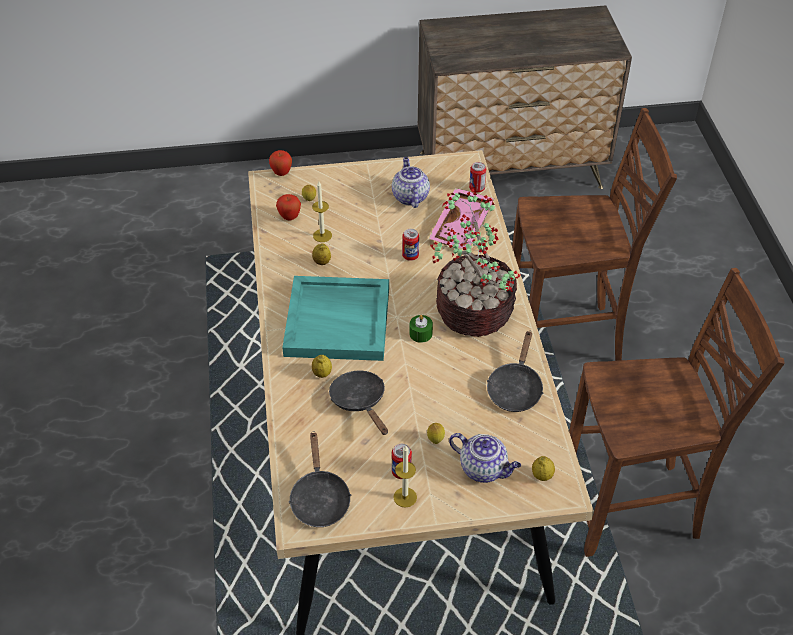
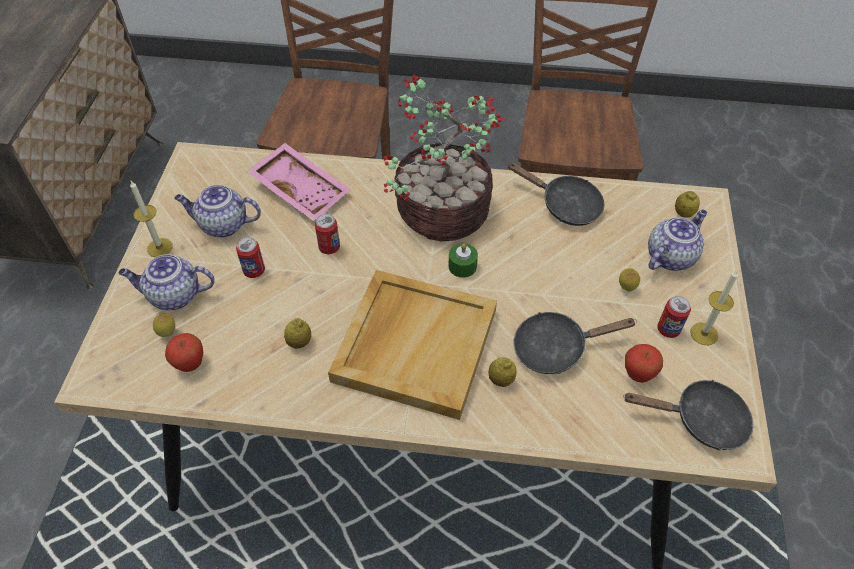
camera: 75 degrees left, 5 degrees up
(281, 173) = (88, 357): apple -> apple (638, 374)
(322, 235) = (247, 332): candle -> candle (159, 247)
(338, 321) = (414, 344): turquoise tray -> beige tray
(340, 193) = (173, 296): none -> teapot
(477, 189) = (243, 162): can -> can (254, 271)

